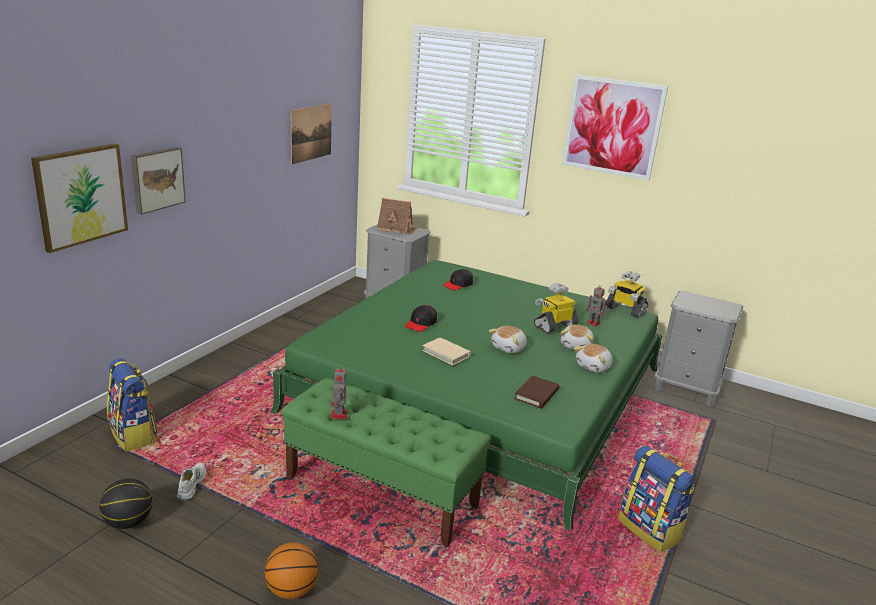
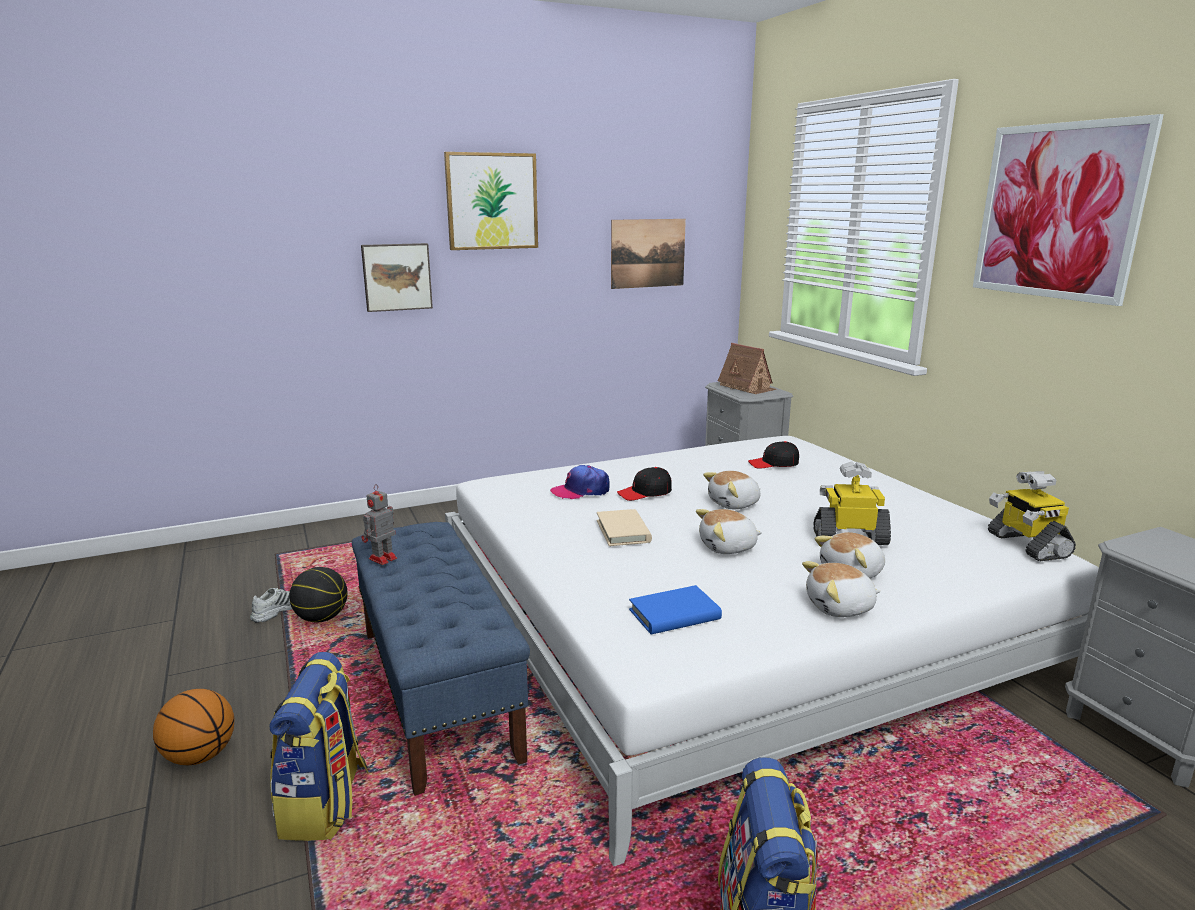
camera: 40 degrees right, 5 degrees down
(81, 196) = (294, 280): picture -> picture (492, 201)
(128, 522) = (188, 623): basketball -> basketball (322, 618)
(134, 435) = (305, 550): backpack -> backpack (325, 804)
(381, 332) = (581, 491): none -> cap
(382, 492) = (437, 692): green bench -> blue bench
(477, 319) = (734, 504): none -> plush toy
(480, 389) = (731, 618): green bed -> white bed
(536, 394) = (674, 615): brown book -> blue book
(594, 323) = (930, 549): toy robot -> none

